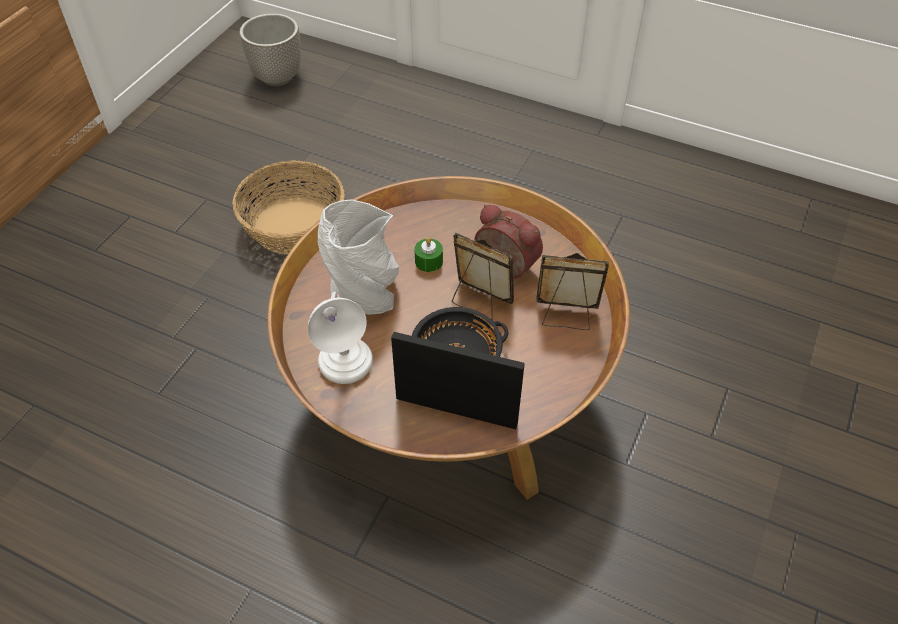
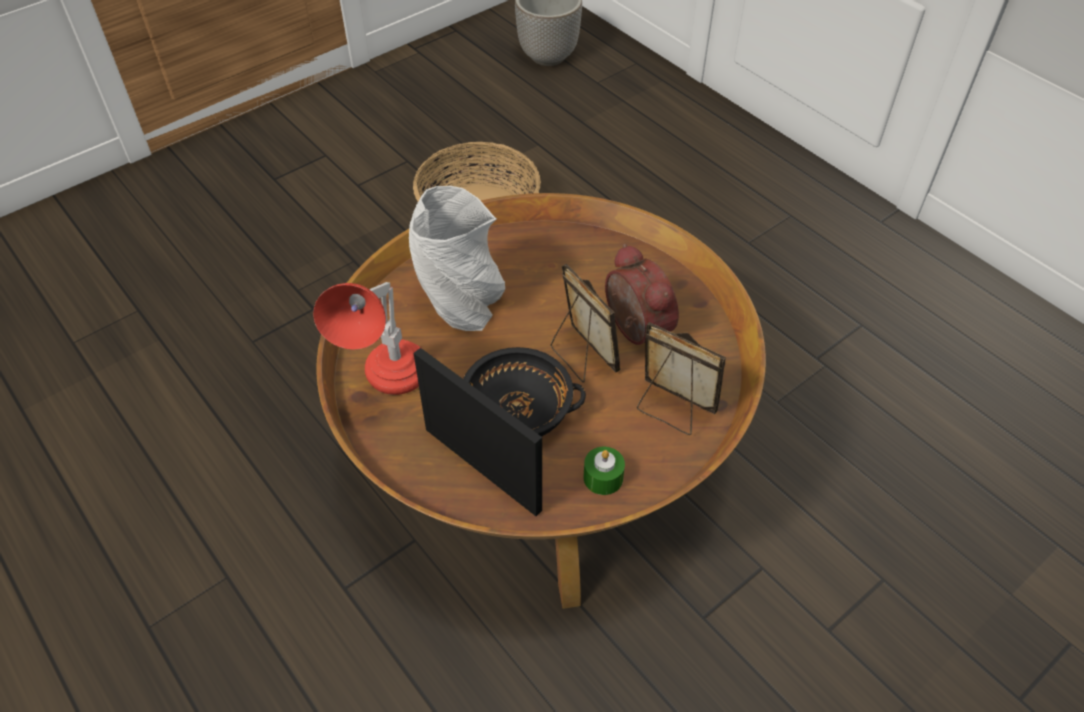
camera: 25 degrees right, 0 degrees up
(347, 376) = (390, 386): white table lamp -> red table lamp
(428, 261) = (552, 292): green candle -> green candle (603, 477)

